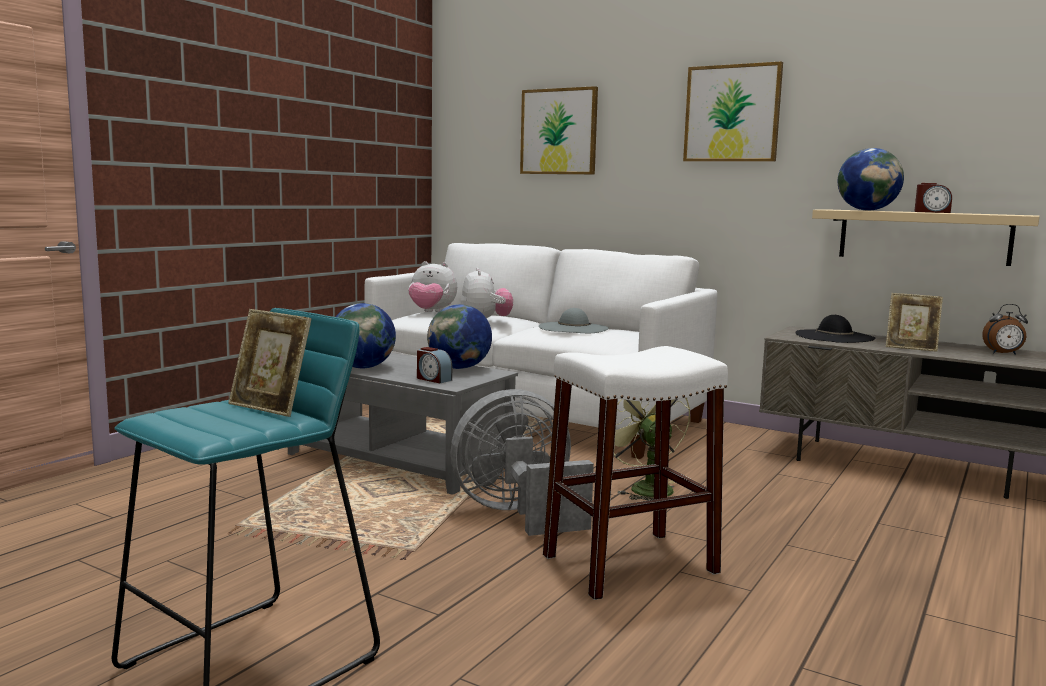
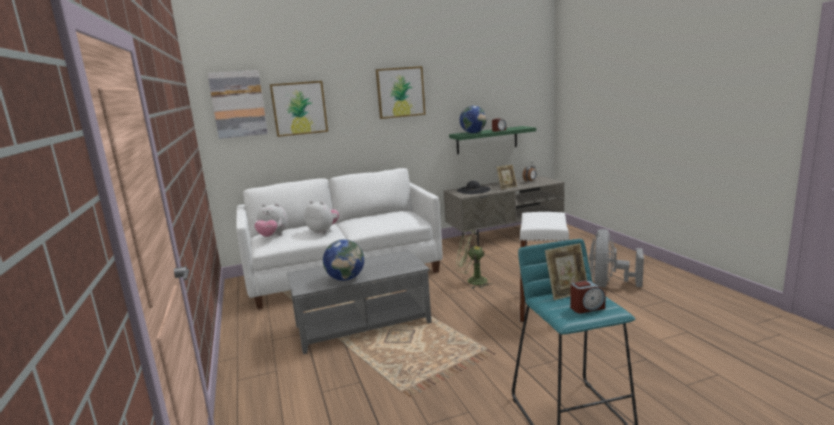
camera: 50 degrees left, 5 degrees up
(431, 312) = (273, 236): plush toy -> plush toy turned 45 degrees clockwise
(433, 379) = (398, 268): alarm clock -> alarm clock (586, 308)
(459, 368) = (382, 259): globe -> none
(482, 119) = (238, 104): none -> picture
(519, 514) = (471, 314): grey fan -> grey fan (609, 284)
(573, 328) = (375, 219): grey hat -> none
(923, 236) = (487, 140): beige shelf -> green shelf

